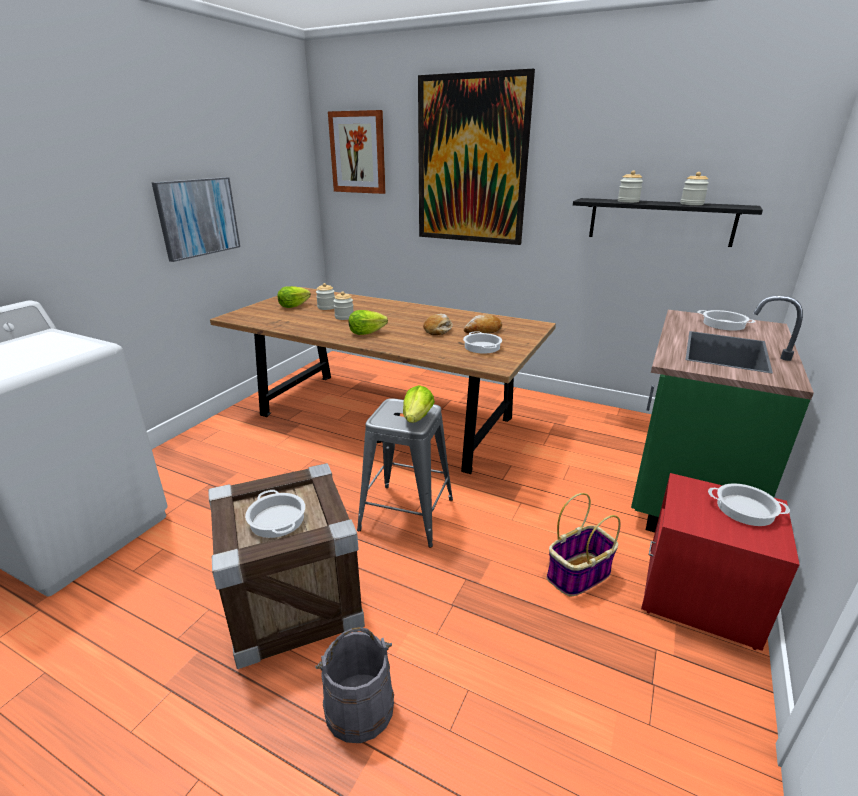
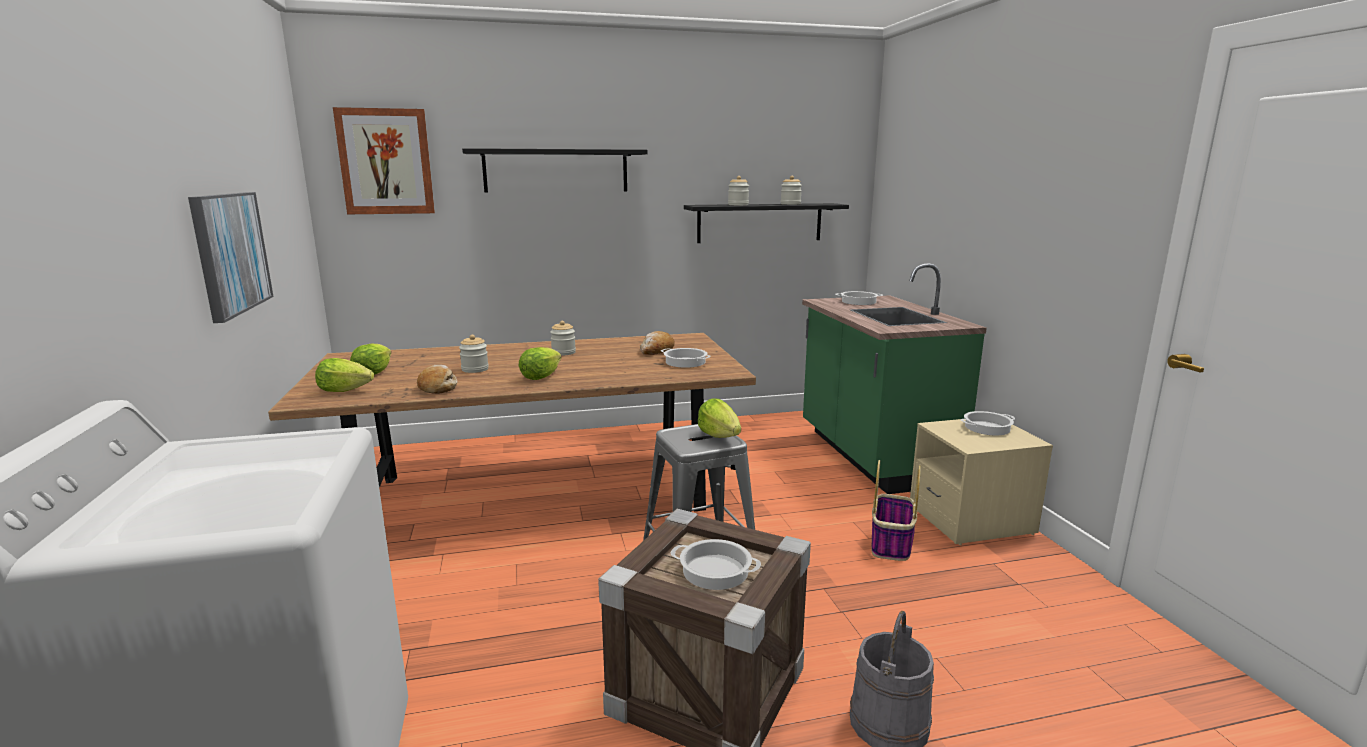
camera: 40 degrees left, 10 degrees down
(259, 315) = (344, 390): none -> lettuce
(326, 307) = (425, 365): jar -> jar (563, 352)
(438, 330) = (611, 358): bread -> bread (437, 387)
(471, 161) = (556, 171): picture -> black shelf
(700, 596) = (971, 520): red nightstand -> beige nightstand

